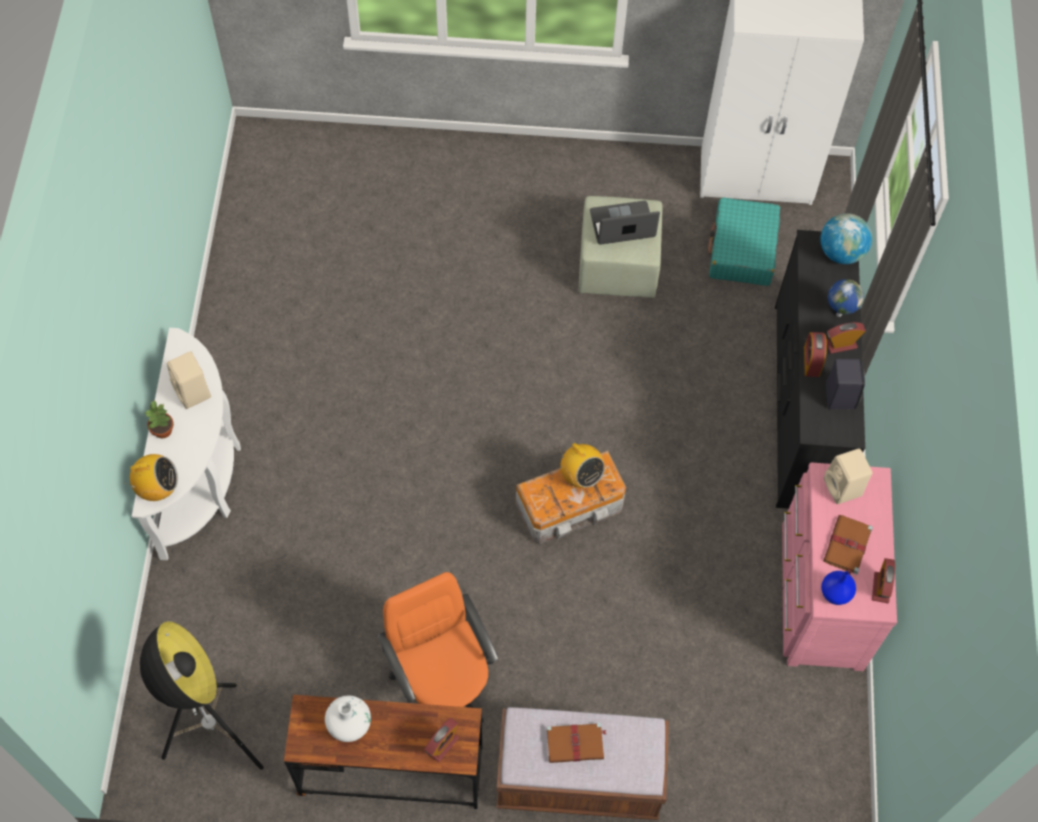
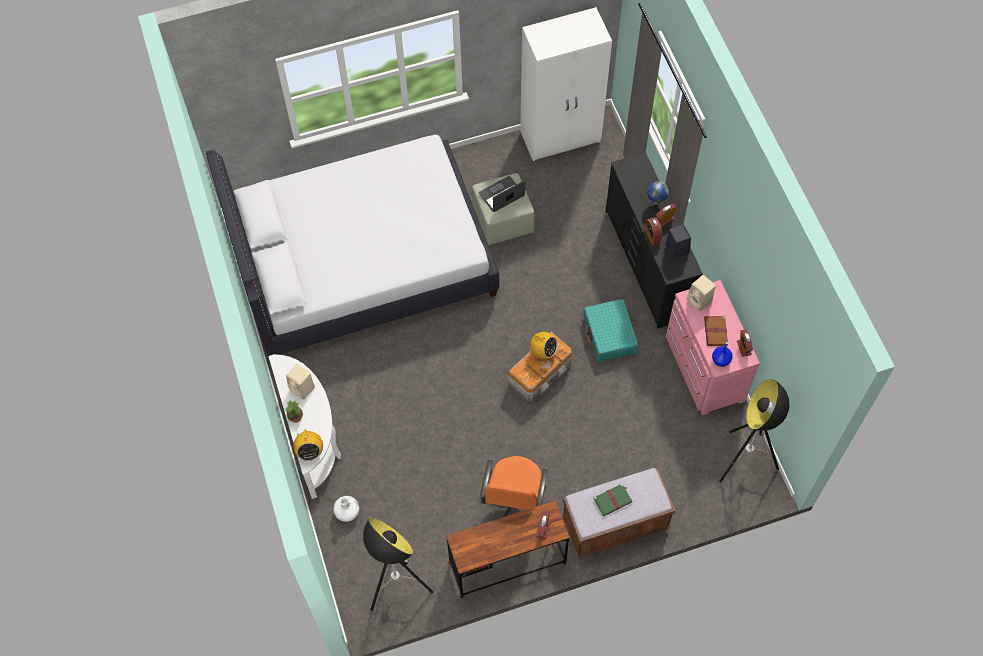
camera: 20 degrees left, 0 degrees up
(158, 488) = (310, 451): radio -> radio turned 105 degrees clockwise
(349, 724) = (486, 538): white vase -> white vase (347, 512)
(392, 251) = (362, 262): none -> white bed
(443, 682) = (514, 502): orange office chair -> orange office chair turned 120 degrees counterclockwise
(576, 743) = (613, 500): brown book -> green book
(742, 250) = (571, 184): turquoise suitcase -> turquoise suitcase (609, 335)
(822, 764) = (744, 461): none -> floor lamp
(841, 252) = (641, 166): globe -> none

